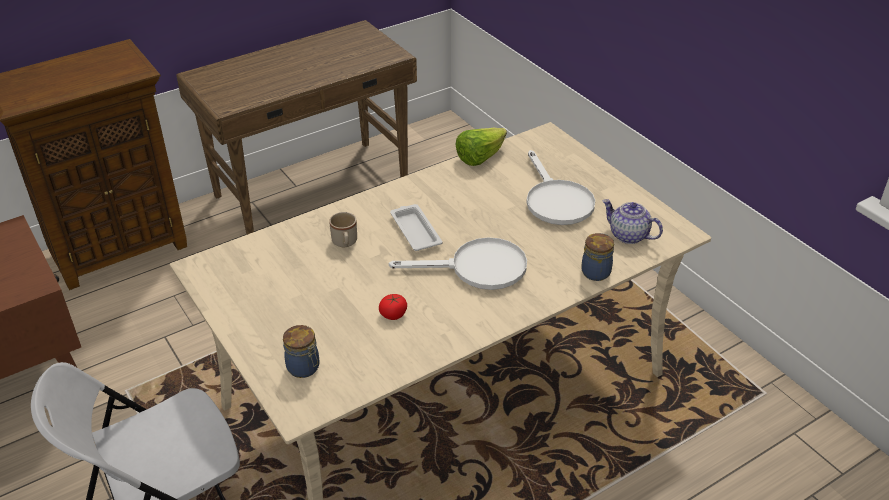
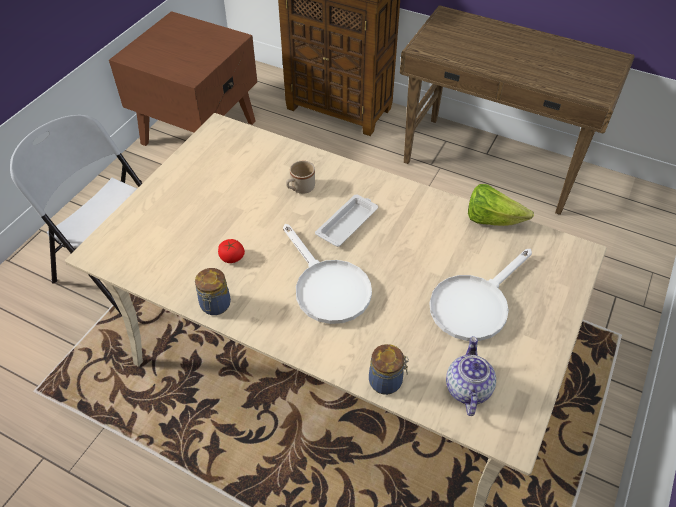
camera: 60 degrees right, 10 degrees up
(304, 368) = (141, 234): jar -> jar (215, 306)

